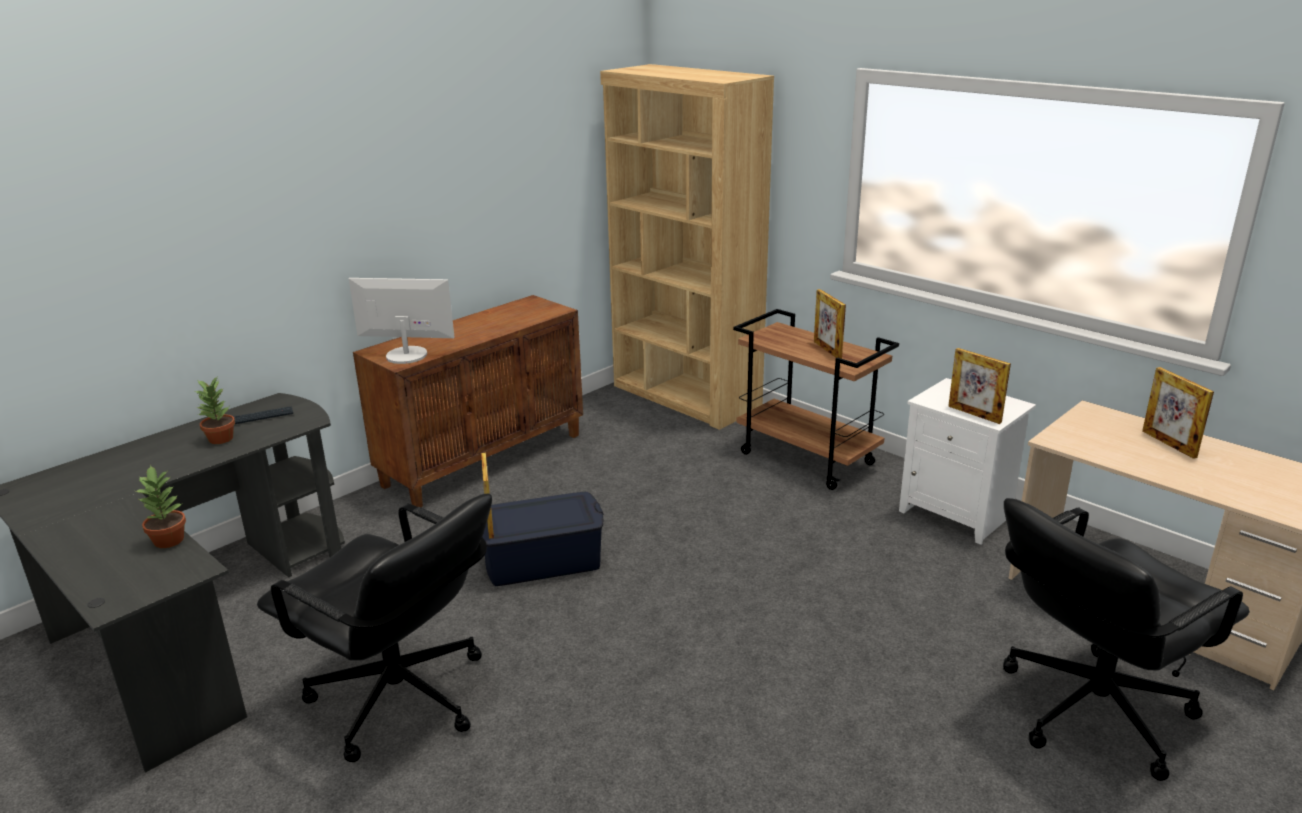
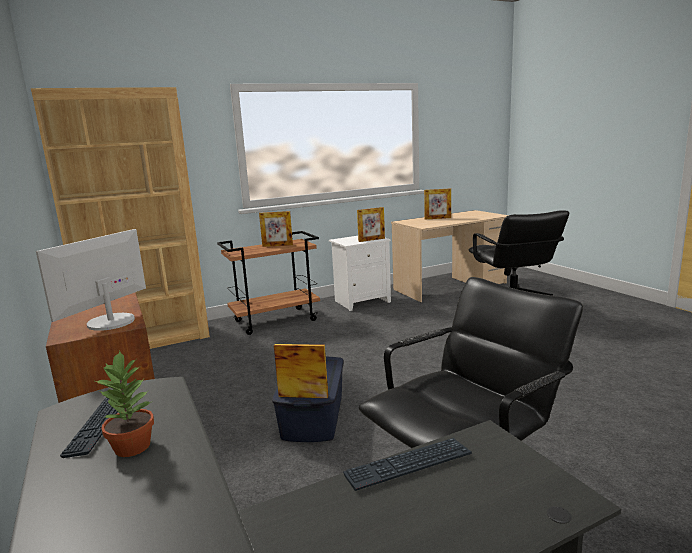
camera: 70 degrees left, 10 degrees down
(170, 540) = (408, 465): potted plant -> keyboard

